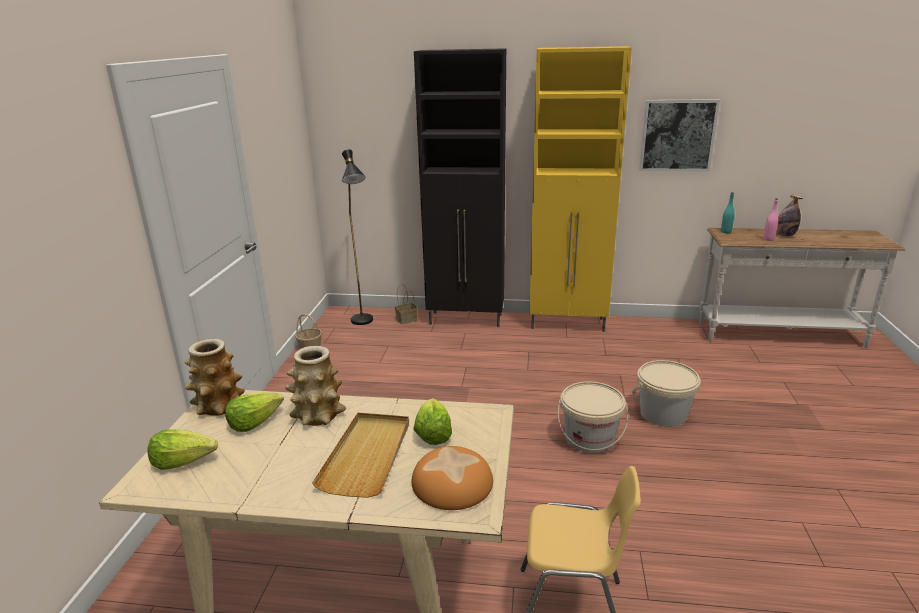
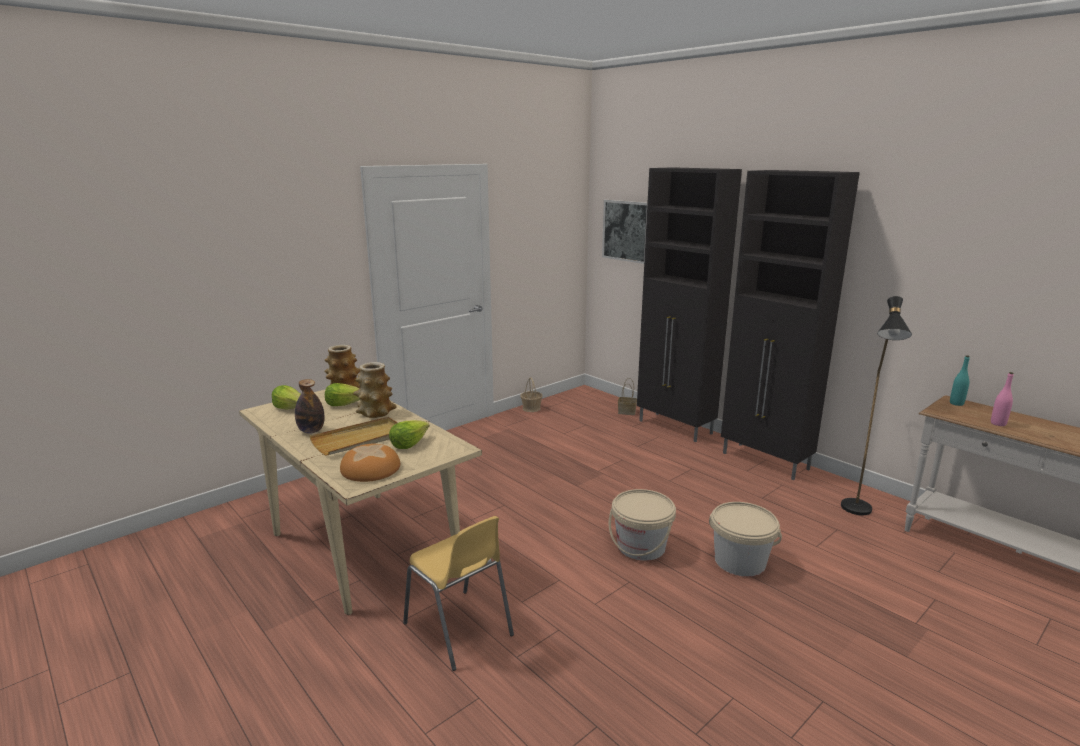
camera: 40 degrees right, 5 degrees down
(364, 323) = (591, 404): black floor lamp -> black floor lamp (857, 513)
(568, 324) = (766, 462): yellow cabinet -> black cabinet
(677, 135) = (916, 277): picture -> picture (627, 231)
(785, 235) = (1034, 426): bottle -> bottle (311, 431)

